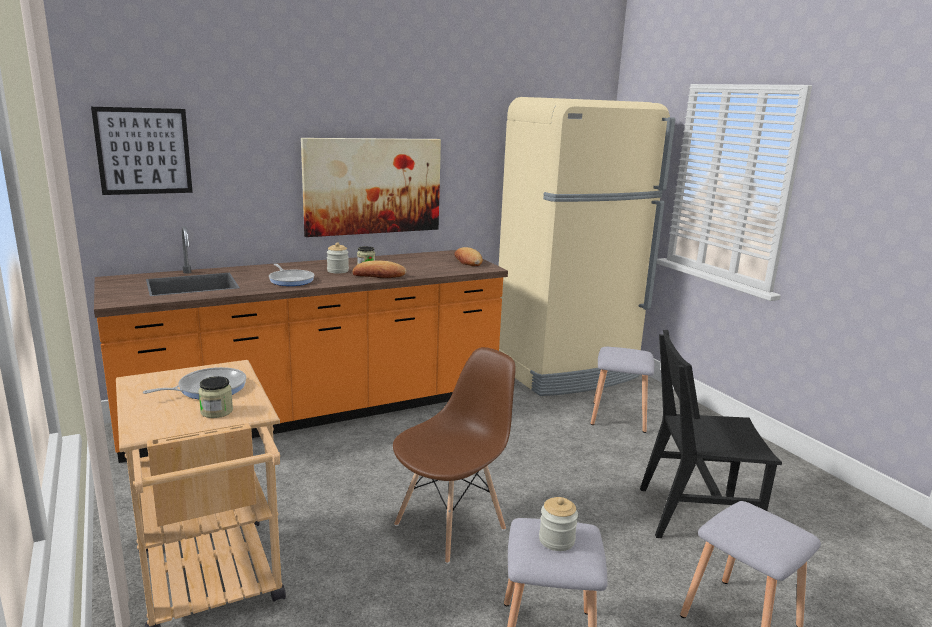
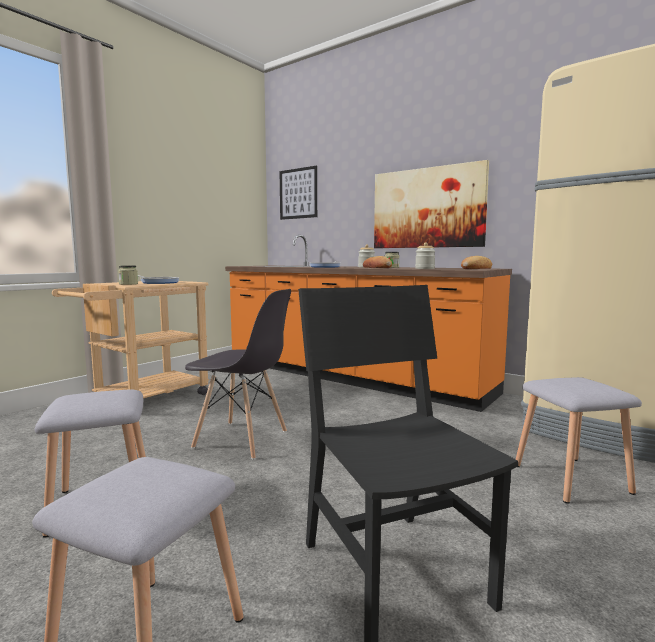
camera: 65 degrees right, 10 degrees down
(451, 526) = (242, 440): brown chair -> grey chair
(556, 540) = (94, 398): jar -> jar (424, 268)

